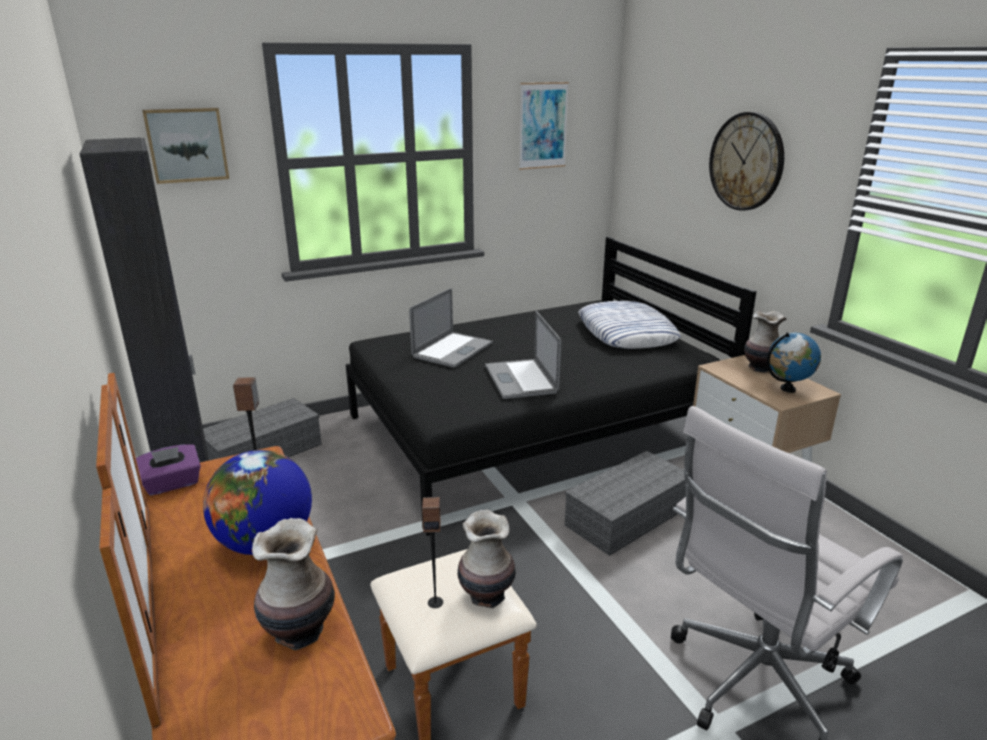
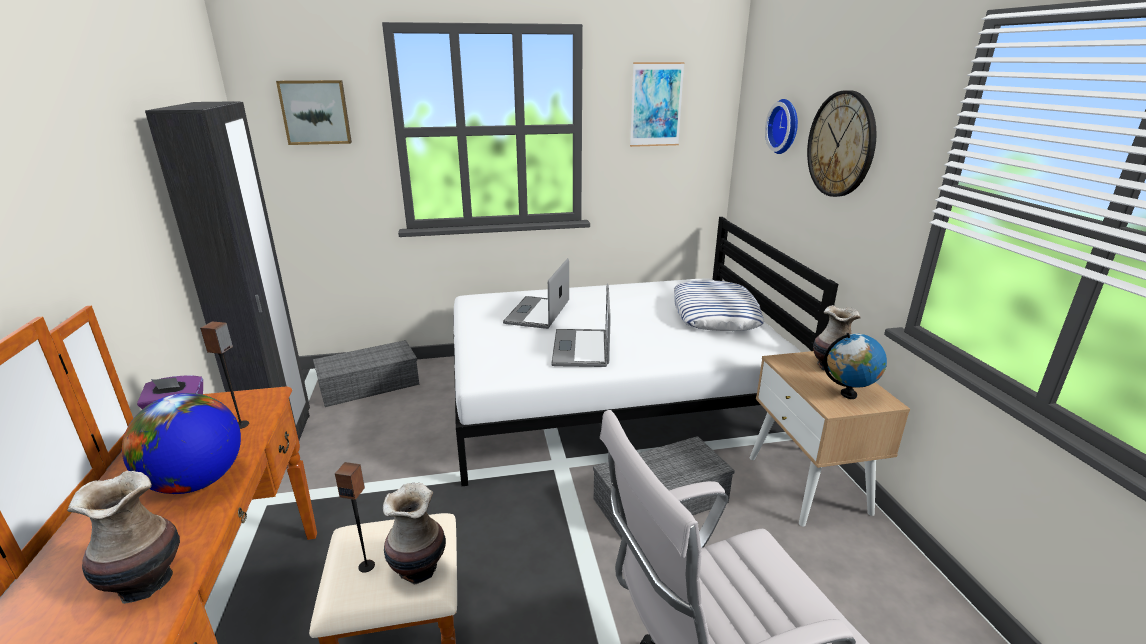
camera: 15 degrees right, 0 degrees up
(453, 350) = (537, 312): laptop -> laptop turned 150 degrees clockwise
(533, 430) = (611, 397): black bed -> white bed
(679, 145) = (785, 126): none -> wall clock

